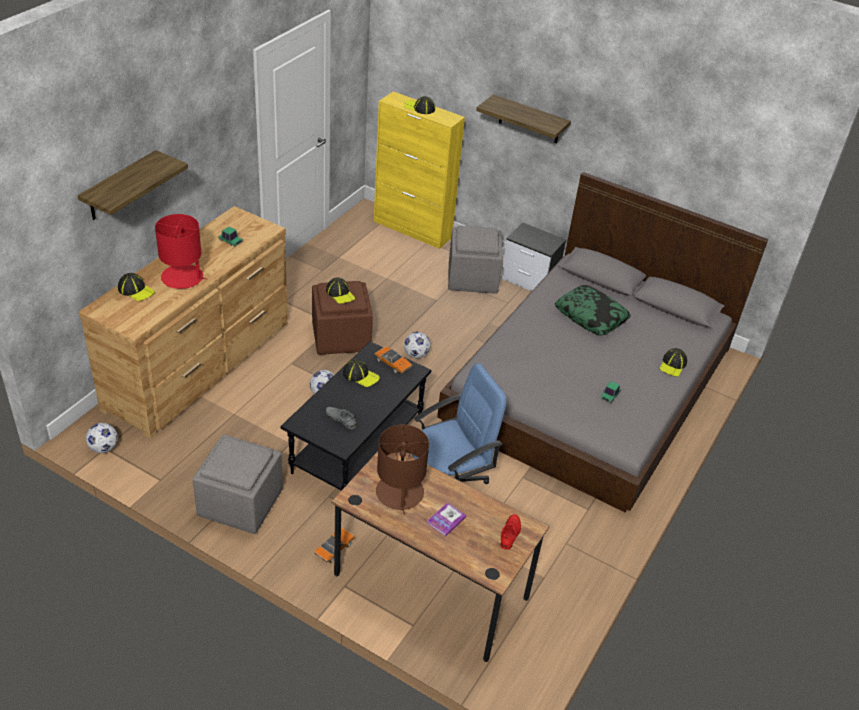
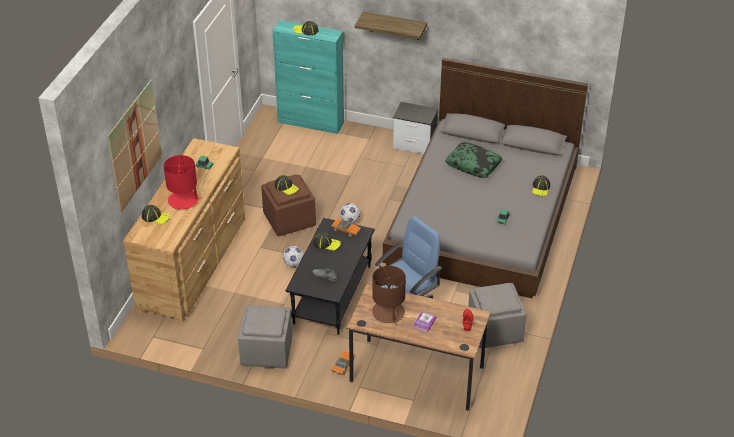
camera: 10 degrees left, 0 degrees up
(104, 448) = (152, 336): football -> none
(120, 186) = (135, 145): shelf -> picture
(413, 229) = (311, 122): yellow cabinet -> turquoise cabinet
(473, 278) = (371, 152): grey ottoman -> grey ottoman (495, 330)

